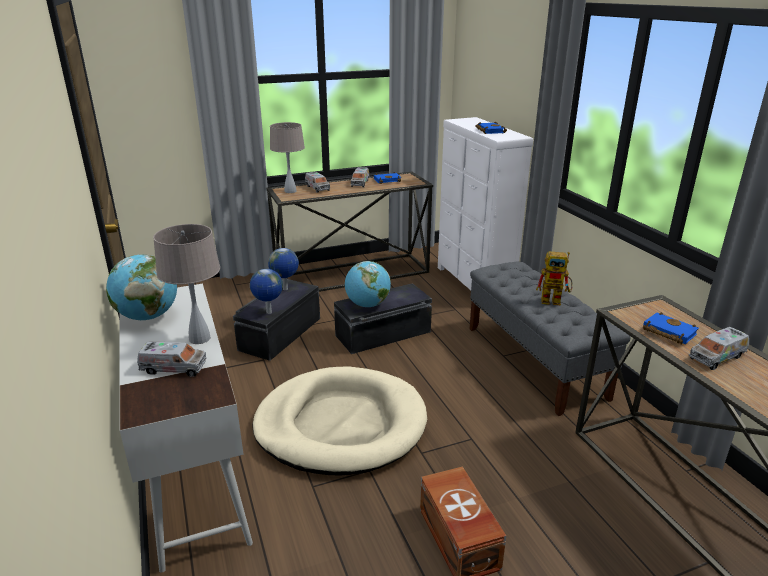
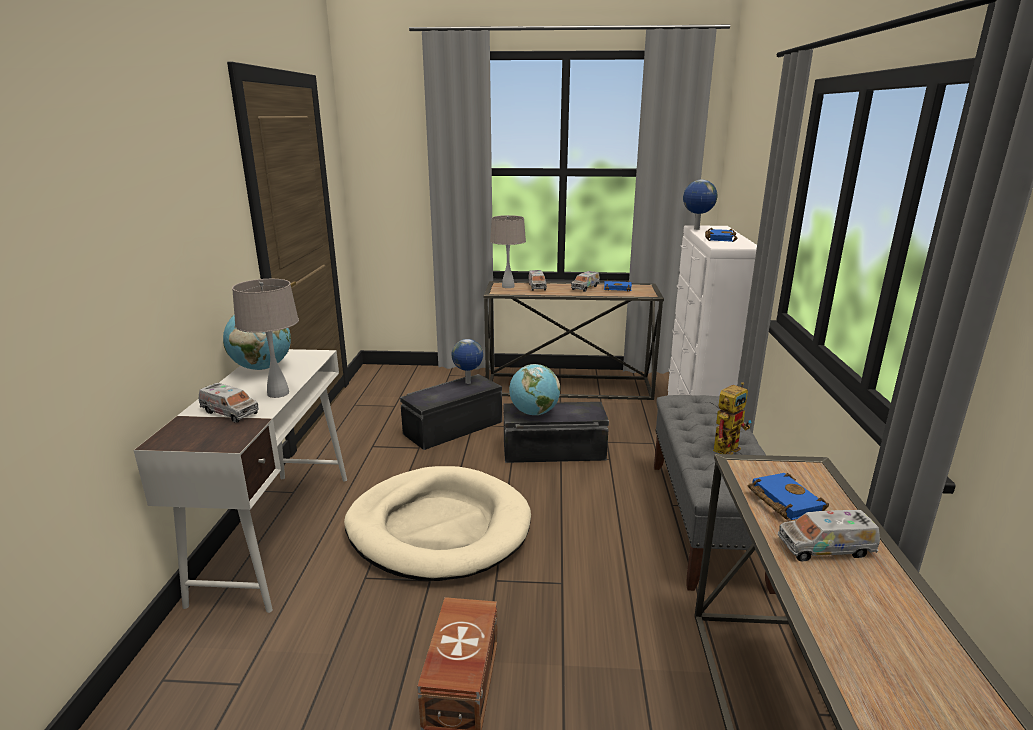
camera: 25 degrees right, 5 degrees down
(268, 313) = (433, 401): globe -> globe (696, 229)
(555, 300) = (727, 446): toy robot -> toy robot turned 75 degrees counterclockwise

